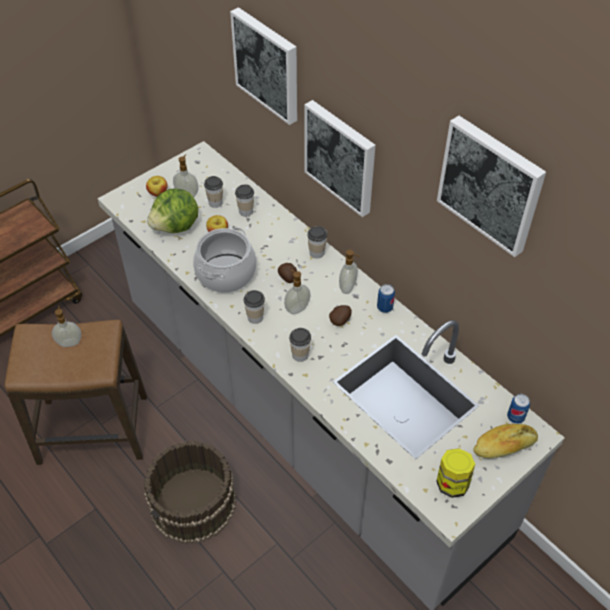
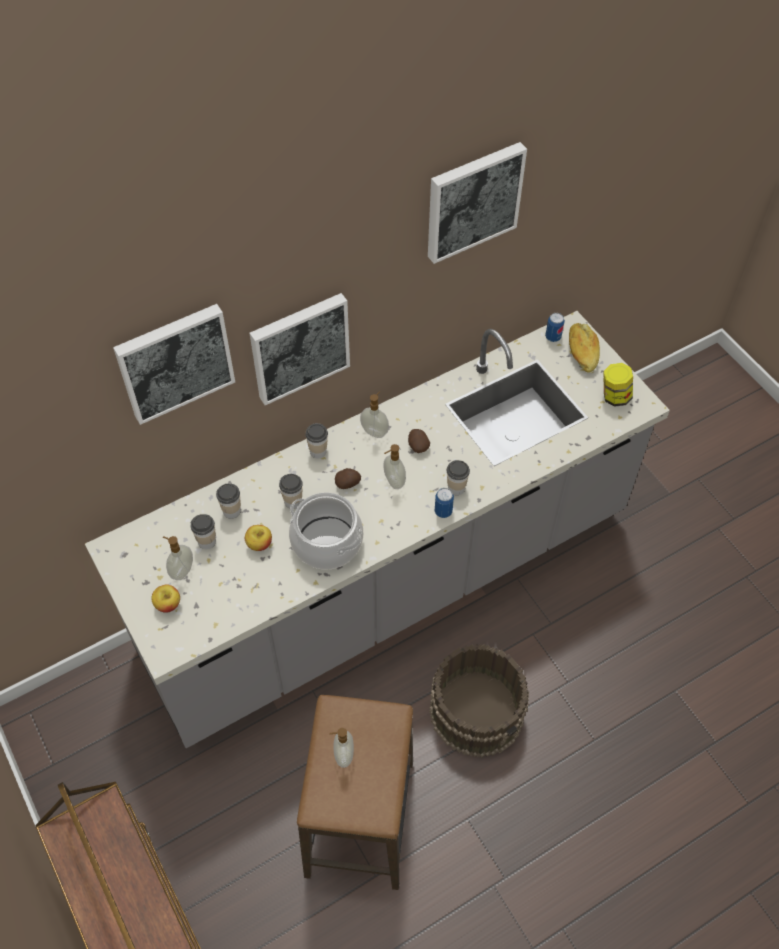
camera: 80 degrees left, 5 degrees up
(176, 226) = (236, 587): lettuce -> none
(255, 317) = (398, 521): cup -> cup (293, 501)
(384, 308) = (409, 406): can -> can (443, 511)

